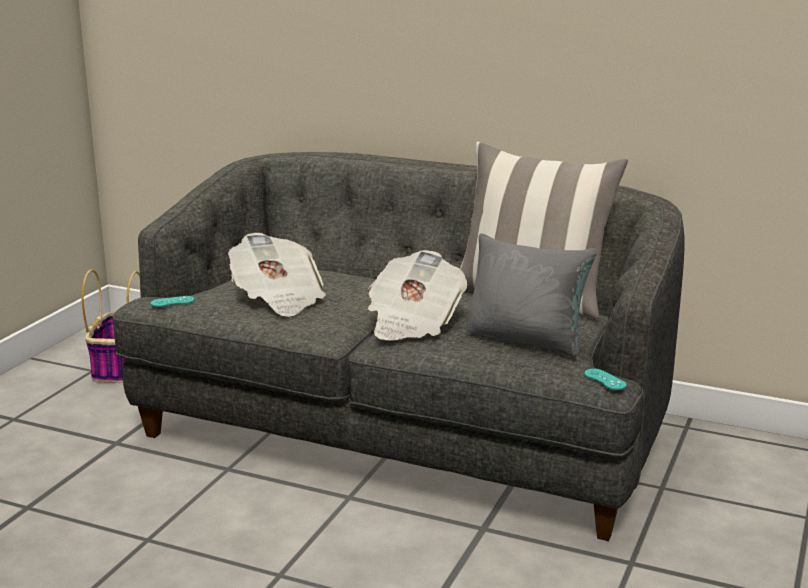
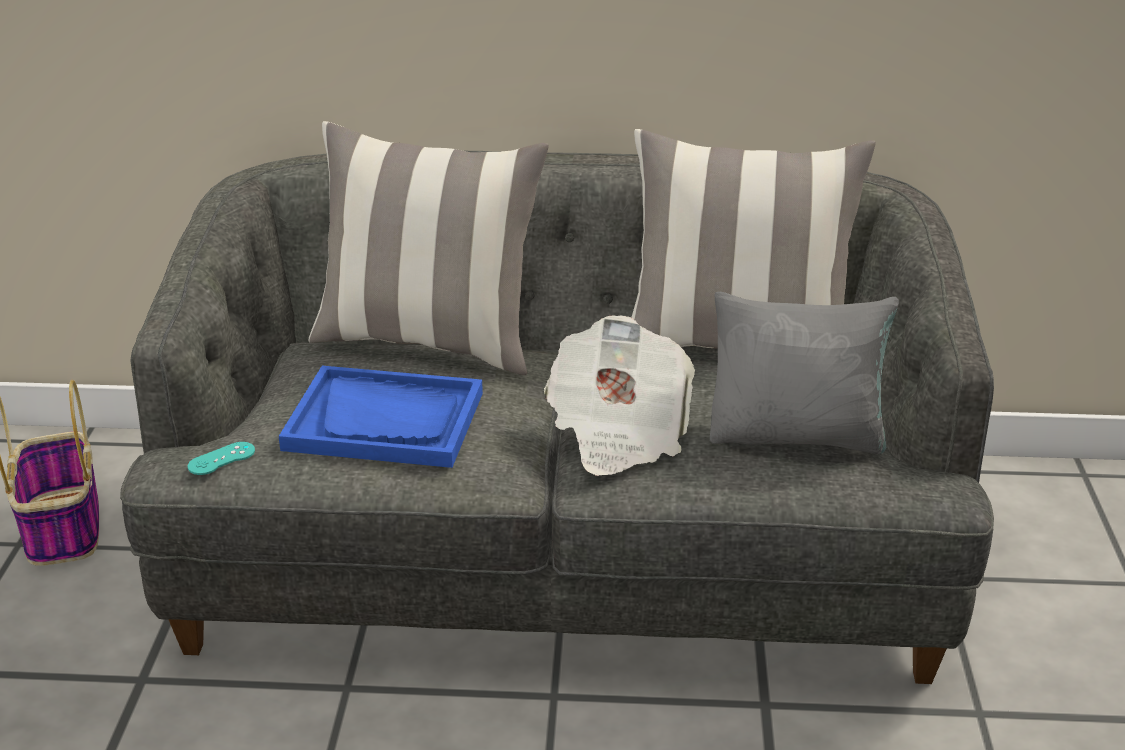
camera: 20 degrees left, 10 degrees up
(278, 299) = (385, 421): newspaper -> blue tray
(337, 270) = (429, 342): none -> pillow
(605, 379) = (943, 487): turquoise game controller -> none

